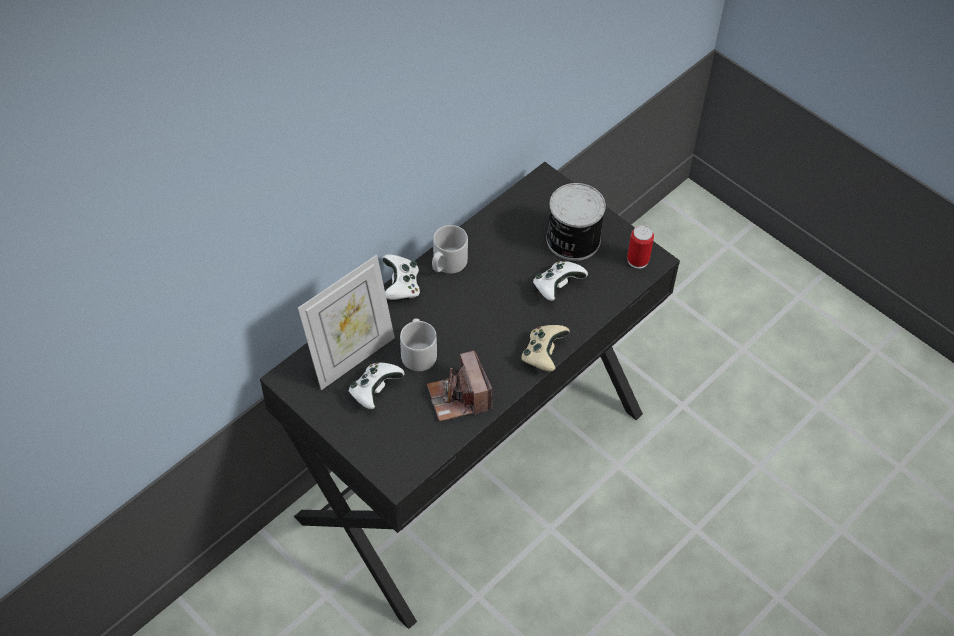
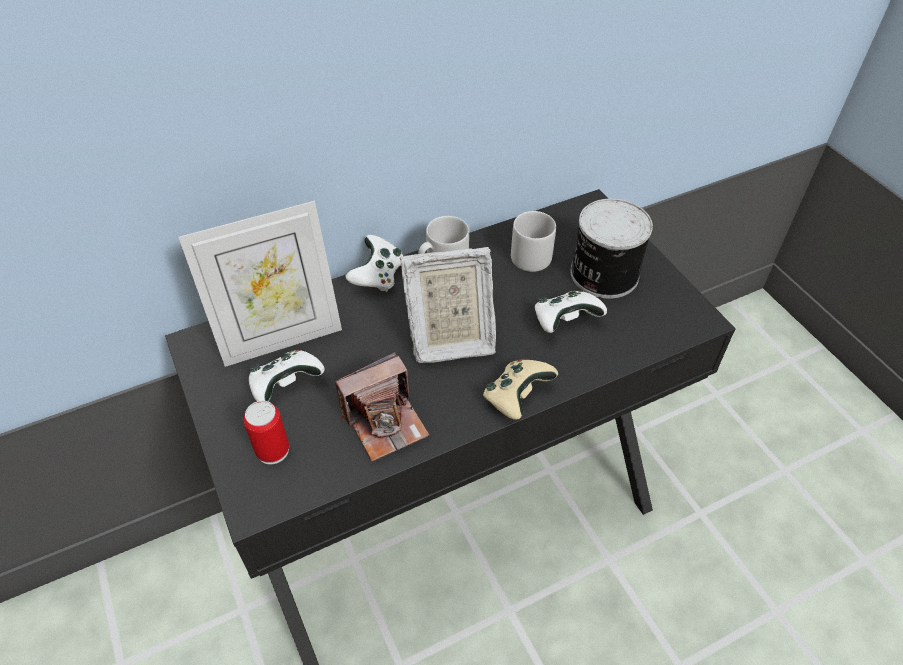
camera: 20 degrees right, 5 degrees down
(418, 353) = (361, 354): grey mug -> grey mug (532, 254)
(459, 397) = (385, 422): camera -> camera turned 120 degrees counterclockwise
(478, 324) = (449, 340): none -> picture frame
(638, 260) = (679, 315): can -> can (272, 450)

